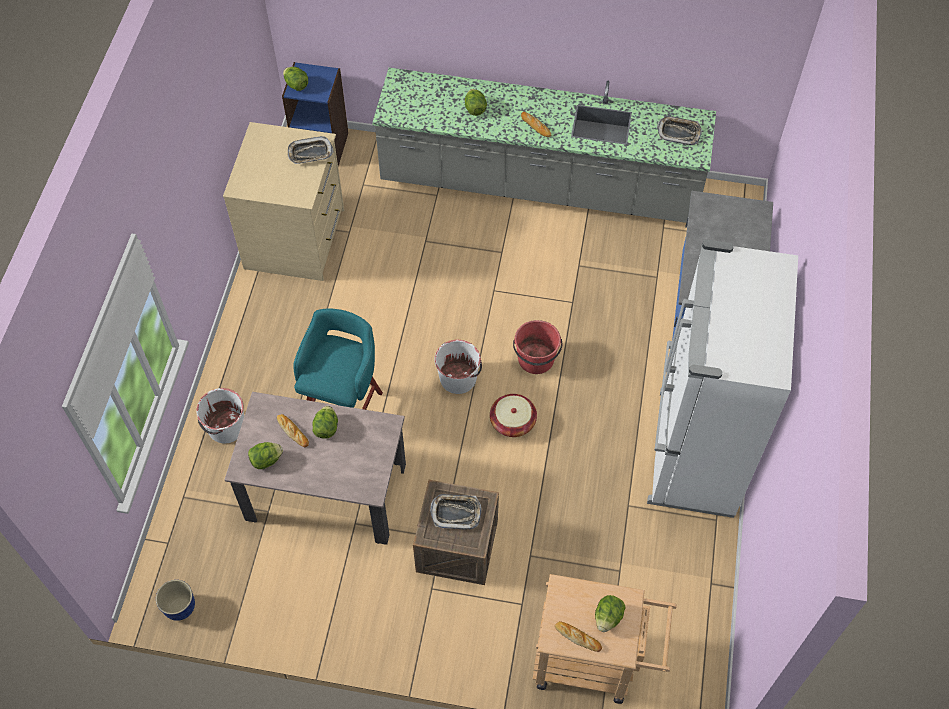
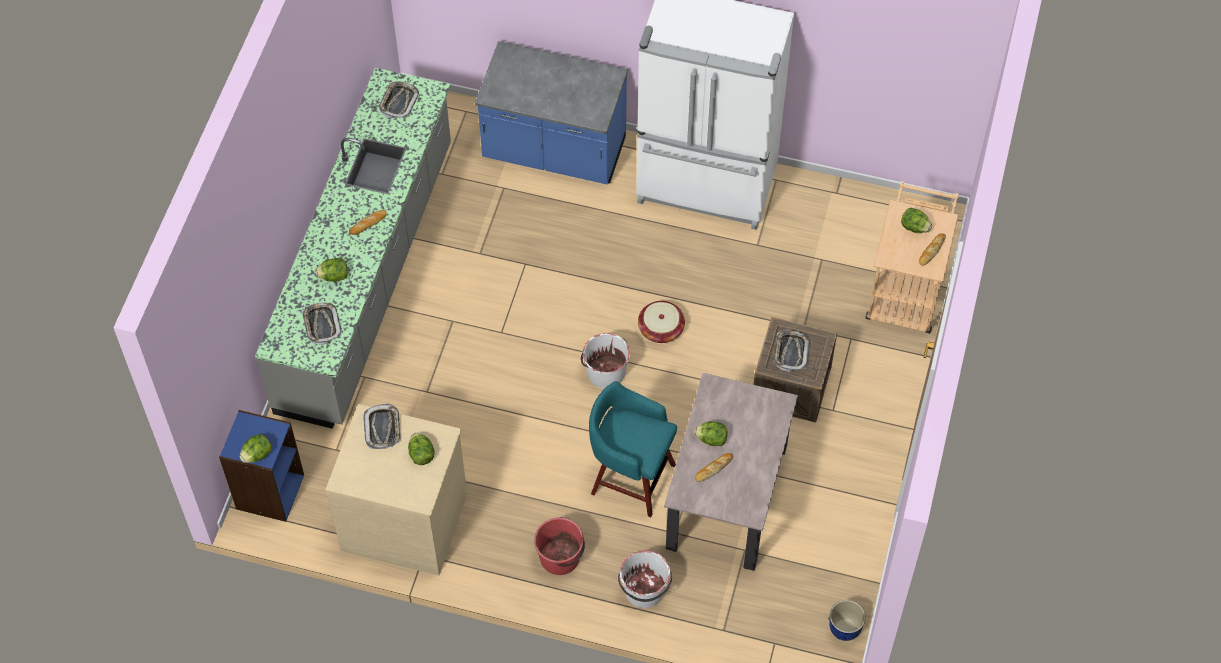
camera: 85 degrees left, 0 degrees up
(266, 460) = (743, 492): lettuce -> lettuce (421, 454)
(423, 106) = (321, 325): none -> tray
(536, 359) = (591, 302): red bucket -> red bucket (560, 557)

